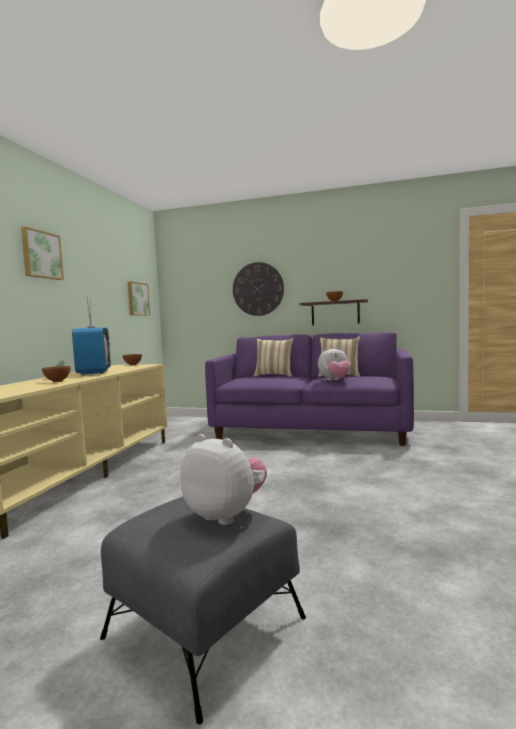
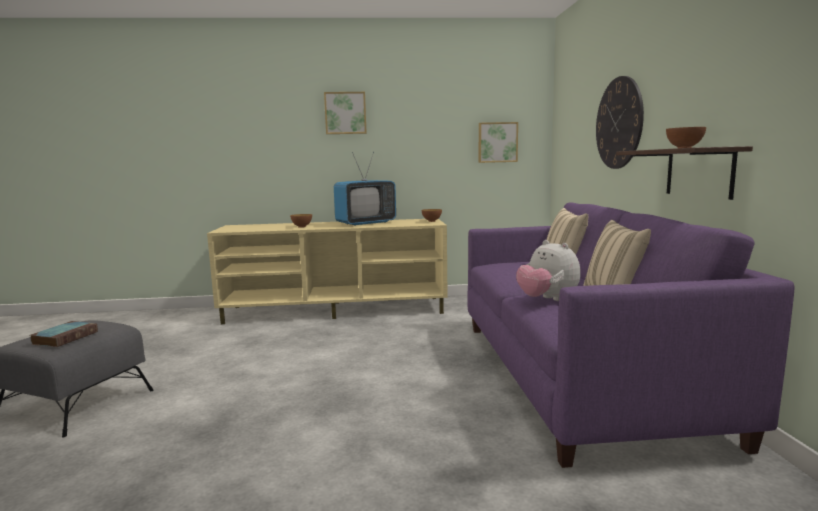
camera: 70 degrees right, 5 degrees up
(226, 515) = (66, 337): plush toy -> book

